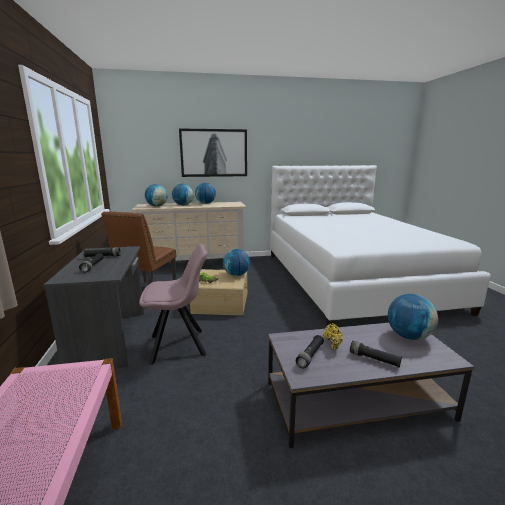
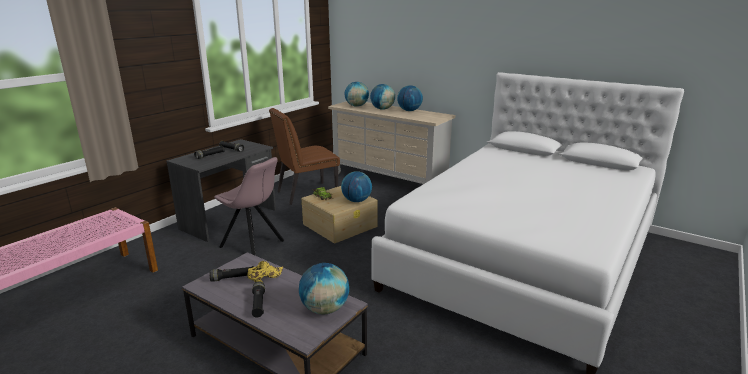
camera: 45 degrees right, 5 degrees up
(214, 153) = (431, 49): picture -> none

